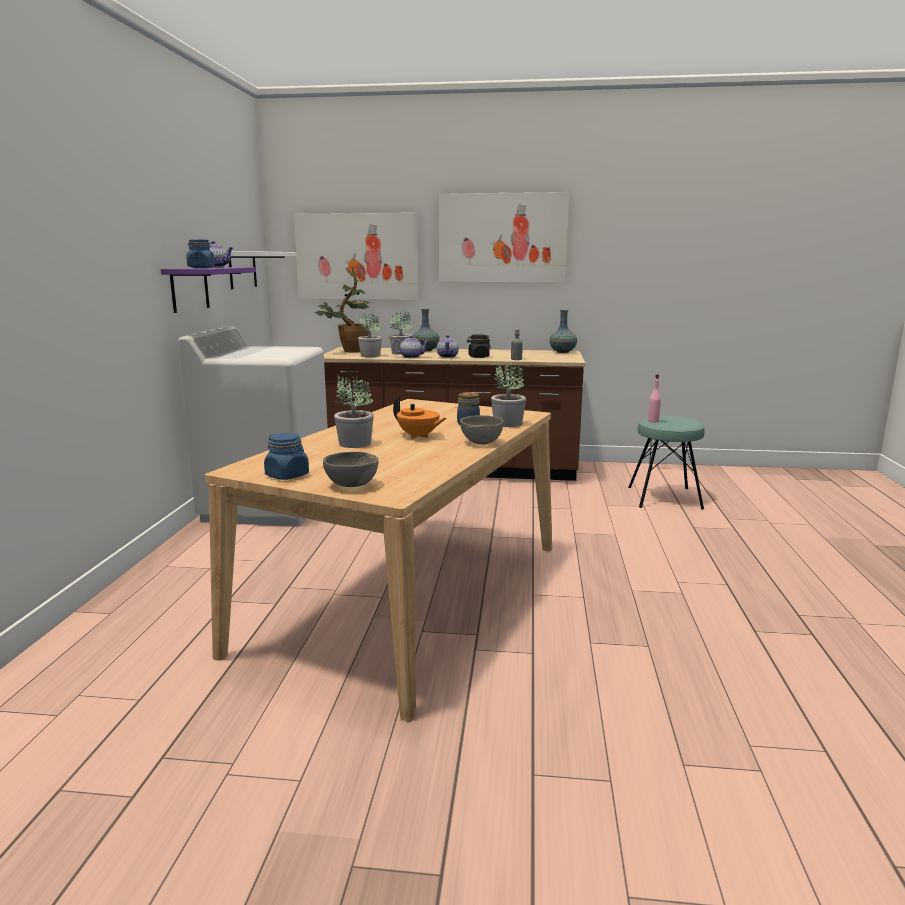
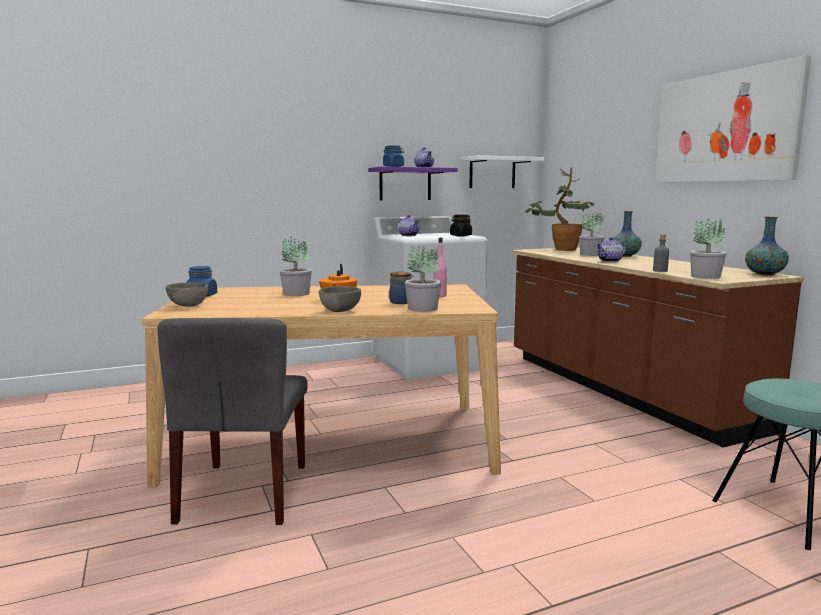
camera: 60 degrees right, 5 degrees down
(357, 256) = (597, 159): picture -> none
(370, 355) = (555, 253): potted plant -> potted plant (705, 276)
(411, 357) = (578, 257): teapot -> teapot (409, 235)
(478, 357) = (636, 265): black jar -> black jar (460, 236)
(484, 661) = (245, 493): none -> grey chair
(653, 421) = (773, 383): pink bottle -> pink bottle (440, 296)

